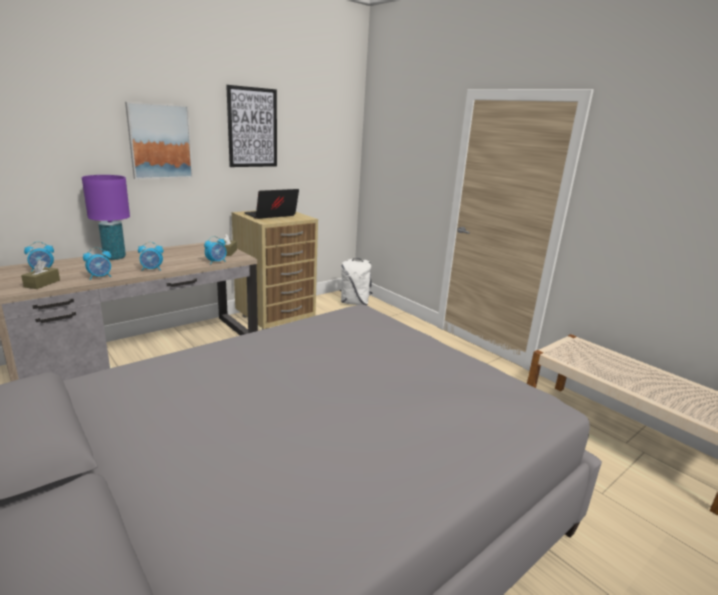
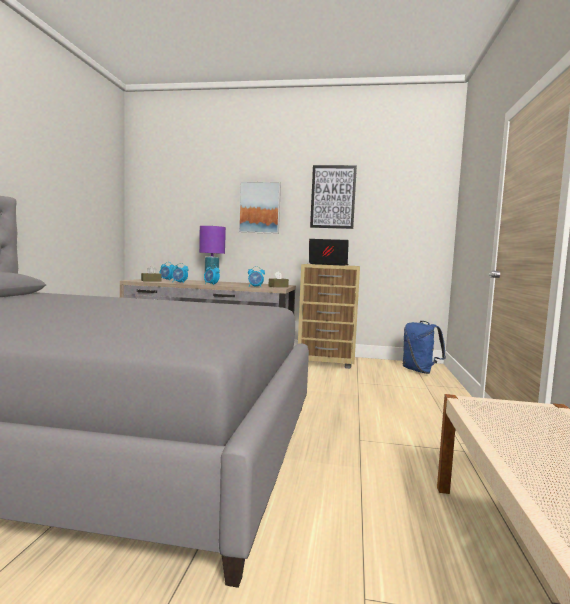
camera: 50 degrees right, 15 degrees down
(355, 303) = (420, 371): white backpack -> blue backpack

